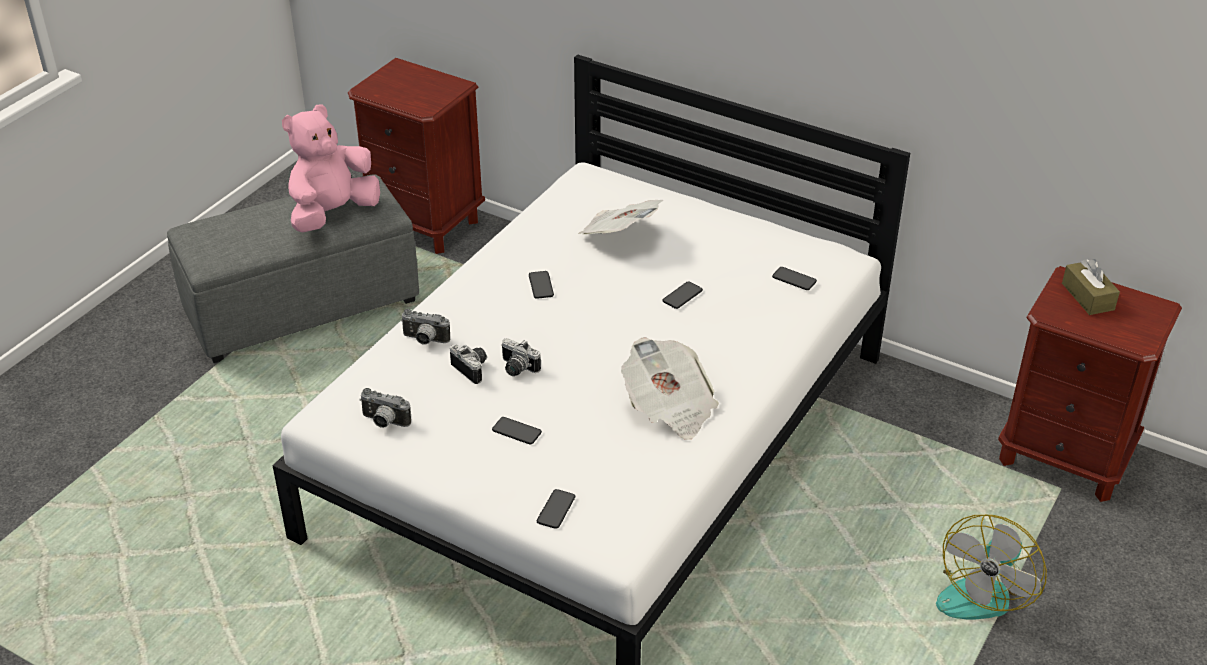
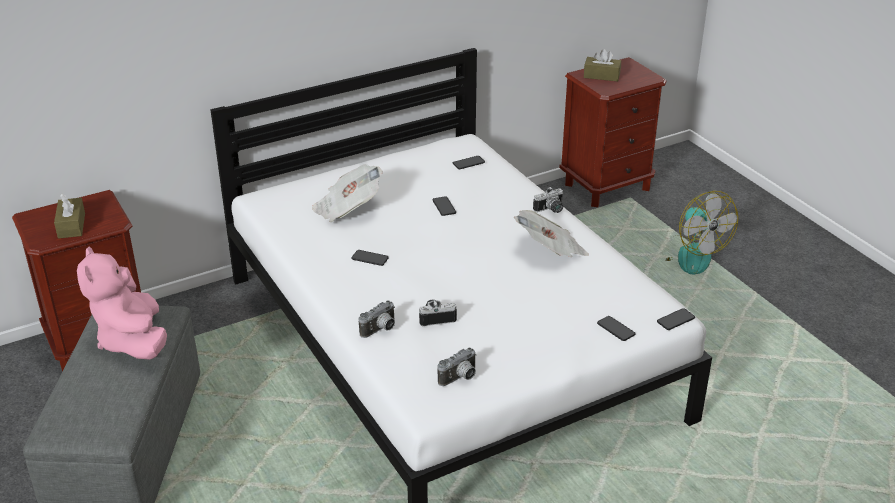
camera: 60 degrees left, 5 degrees down
(401, 91) = (71, 225): none -> brown tissue box
(516, 369) = (454, 299): camera -> camera (551, 210)
(516, 431) = (522, 320): phone -> phone (675, 320)

